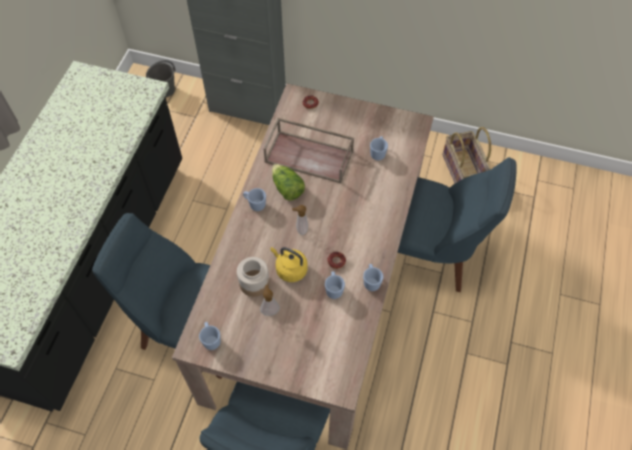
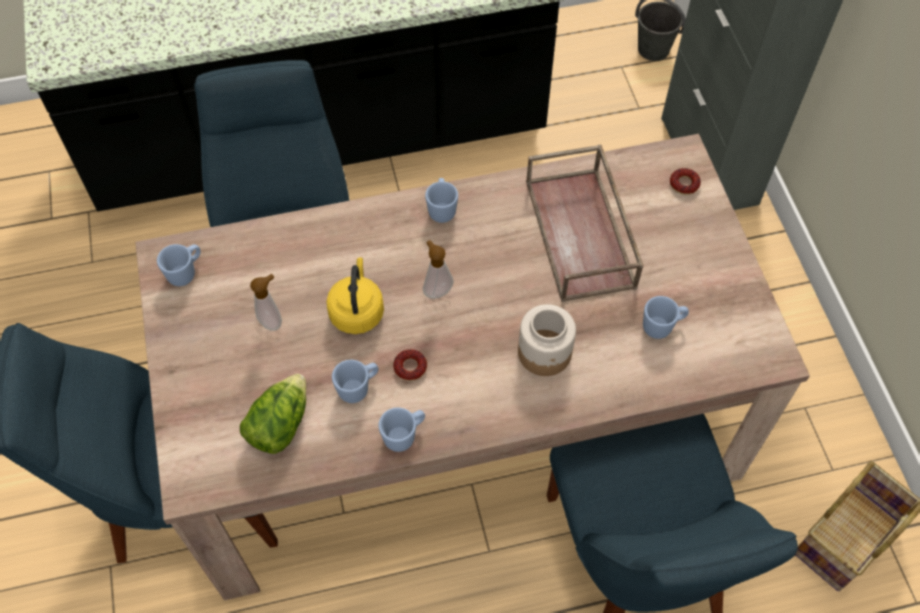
camera: 60 degrees right, 0 degrees up
(254, 283) = (307, 278): jar -> jar (545, 353)
(287, 188) = (499, 234): lettuce -> lettuce (279, 424)

